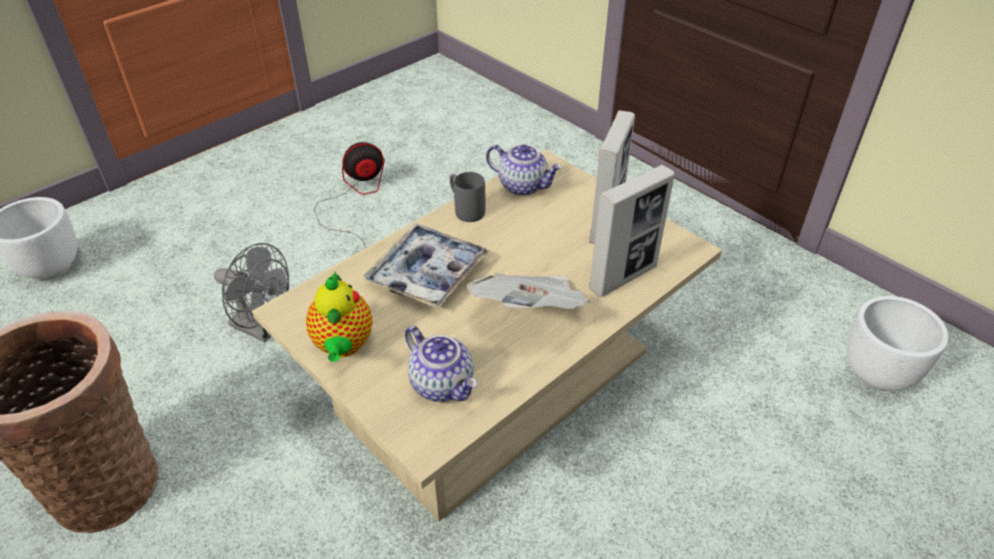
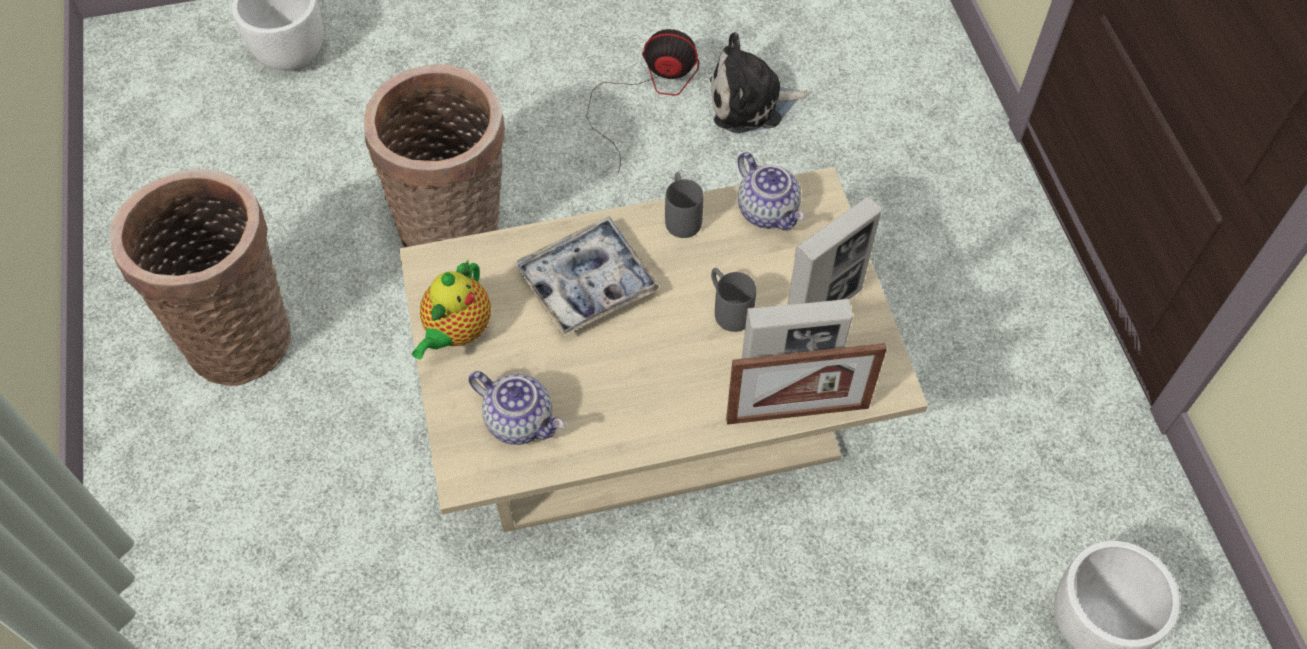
camera: 30 degrees right, 15 degrees up
(263, 328) = (457, 231): grey fan -> basket
(430, 178) = (751, 102): none -> plush toy
(443, 384) = (521, 421): teapot -> teapot turned 45 degrees counterclockwise
(531, 313) = (658, 383): newspaper -> none
(543, 249) = (728, 309): none -> grey mug
(644, 289) = (797, 413): none -> picture frame

